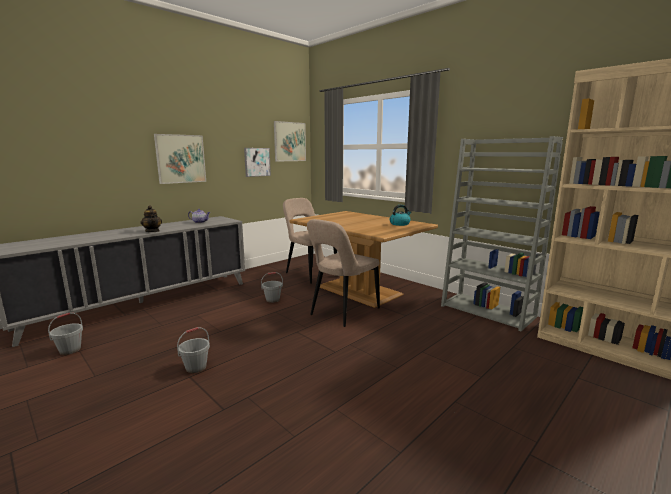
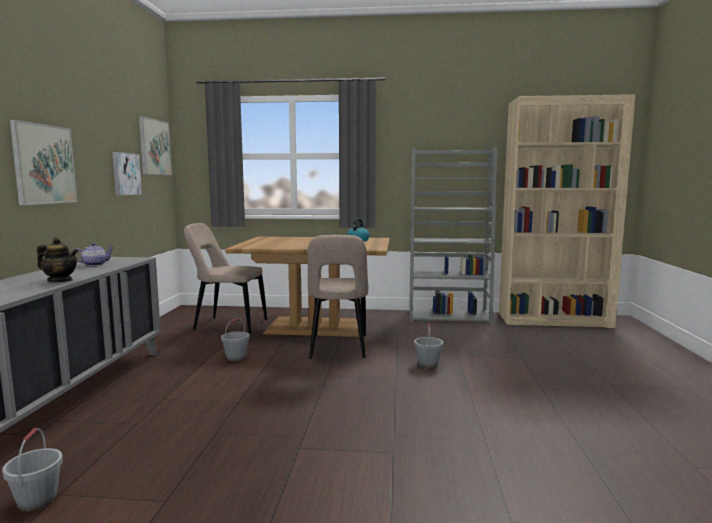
camera: 40 degrees left, 5 degrees down
(196, 367) = (287, 438): grey bucket -> grey bucket (427, 364)

